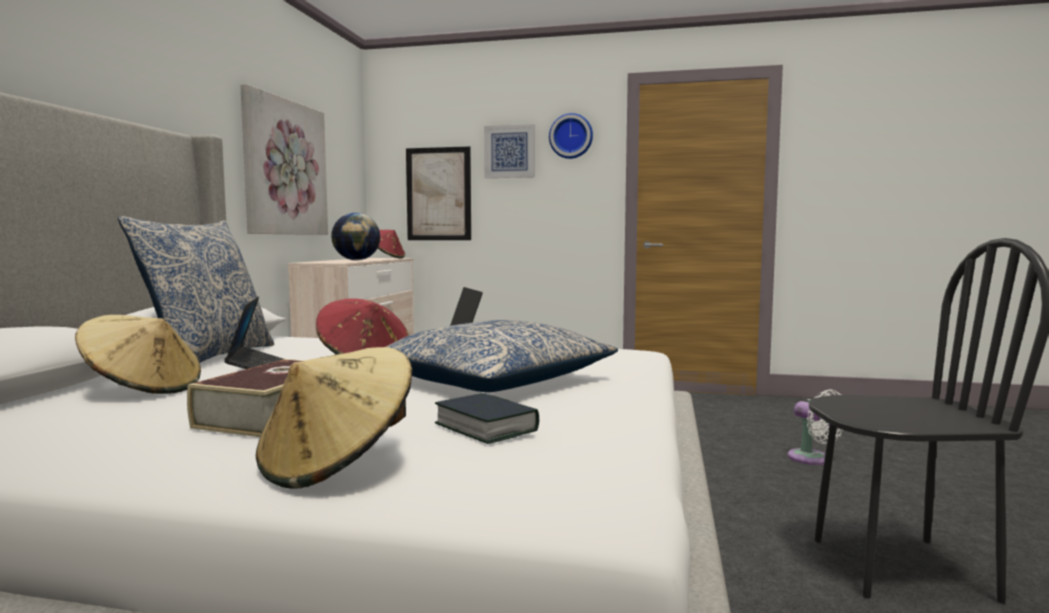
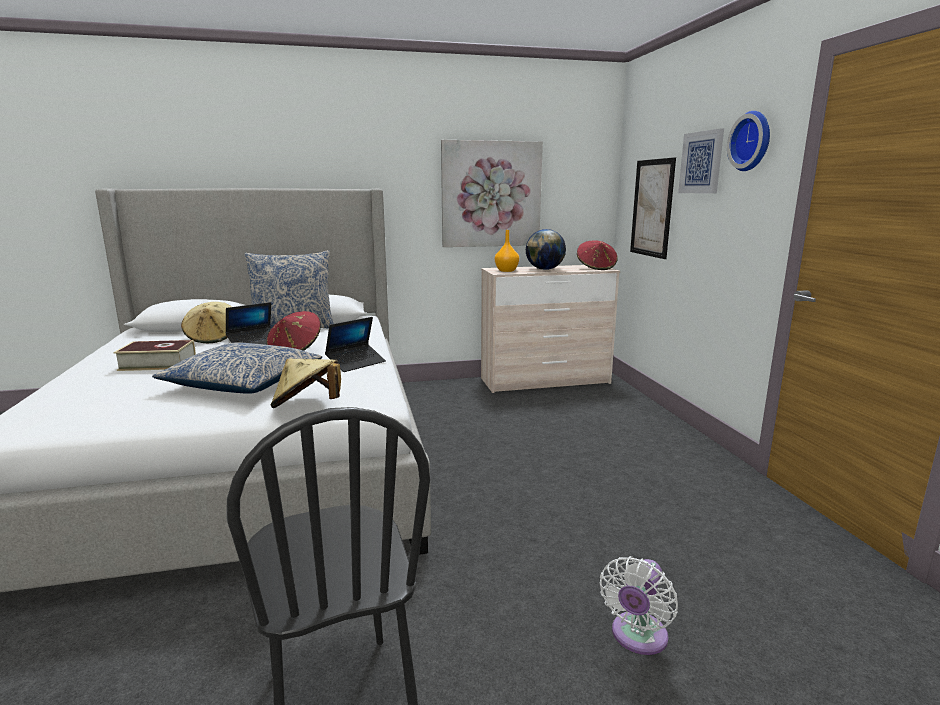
camera: 65 degrees right, 10 degrees up
(333, 262) = (506, 271): none -> orange vase
(337, 464) = (76, 387): beige hat -> beige hat (307, 406)
(486, 427) = (112, 397): book -> none

